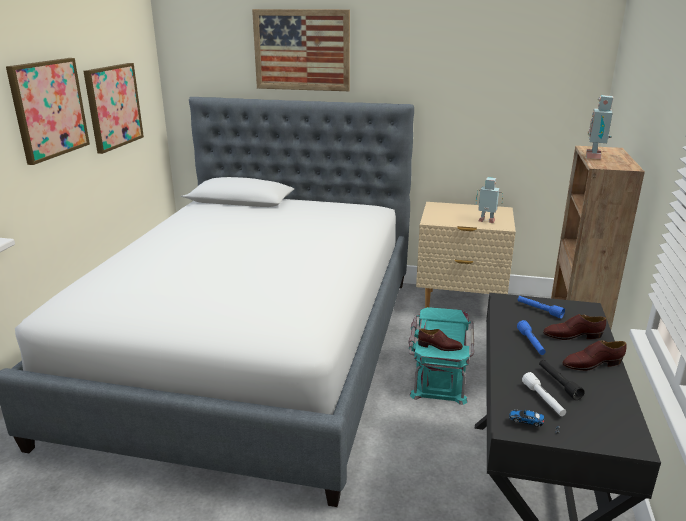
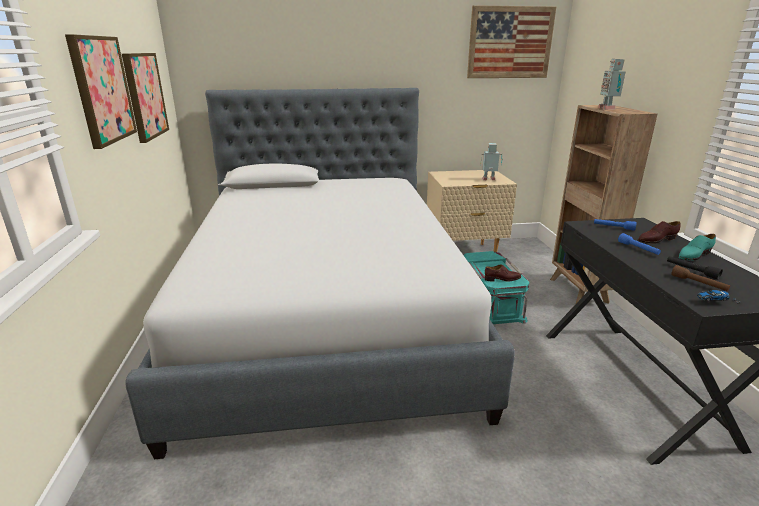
camera: 20 degrees left, 0 degrees up
(302, 50) = (315, 42): picture -> picture (510, 43)
(543, 400) = (698, 284): white flashlight -> brown flashlight
(591, 364) = (693, 255): brown shoe -> turquoise shoe

